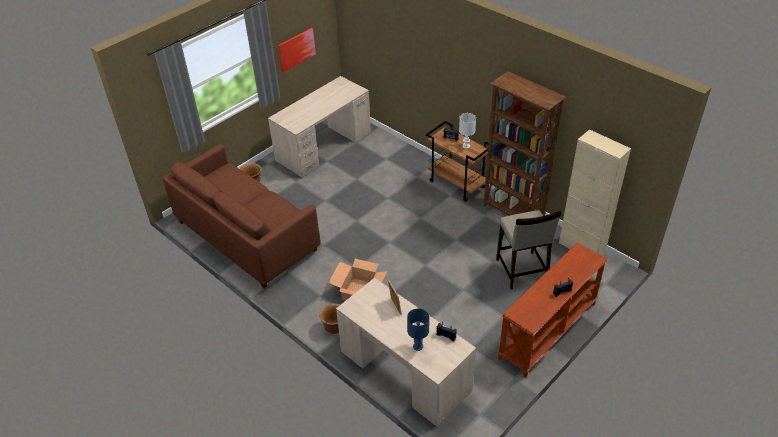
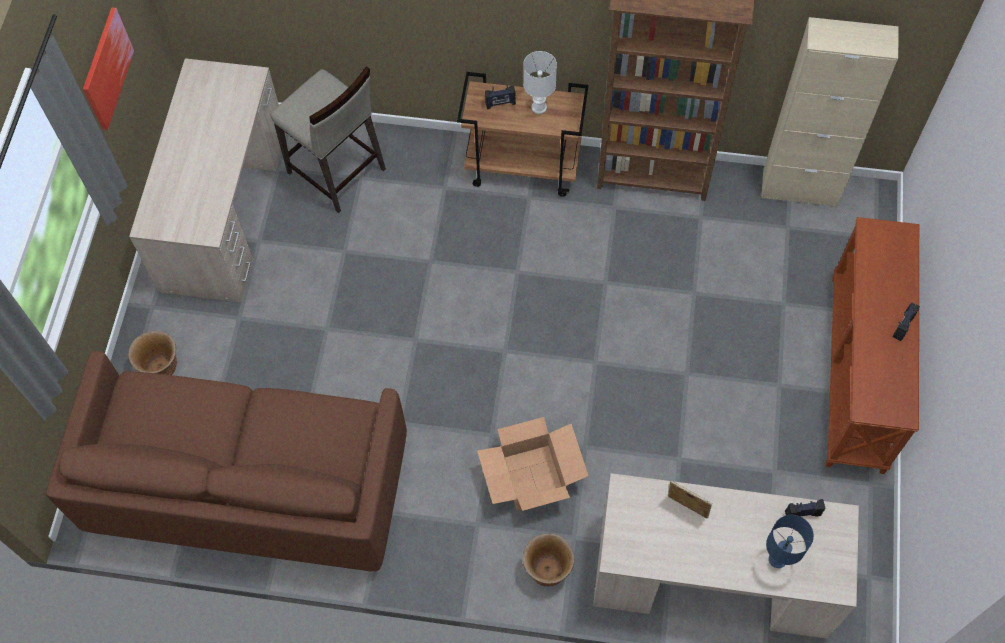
camera: 35 degrees left, 20 degrees up
(521, 271) = (745, 284): beige stool -> beige stool (336, 172)

